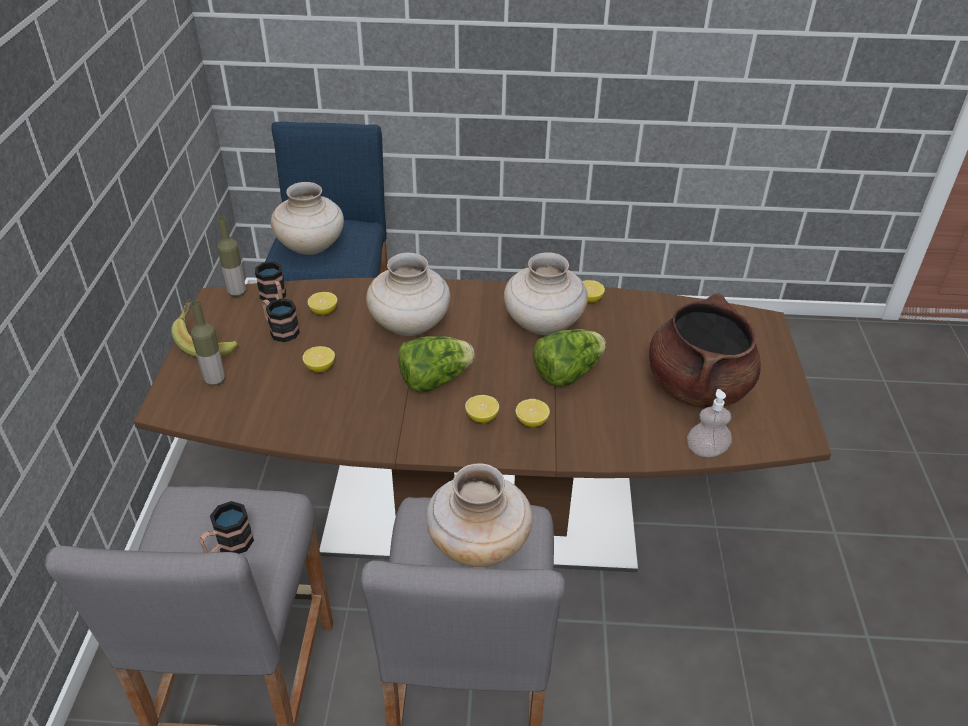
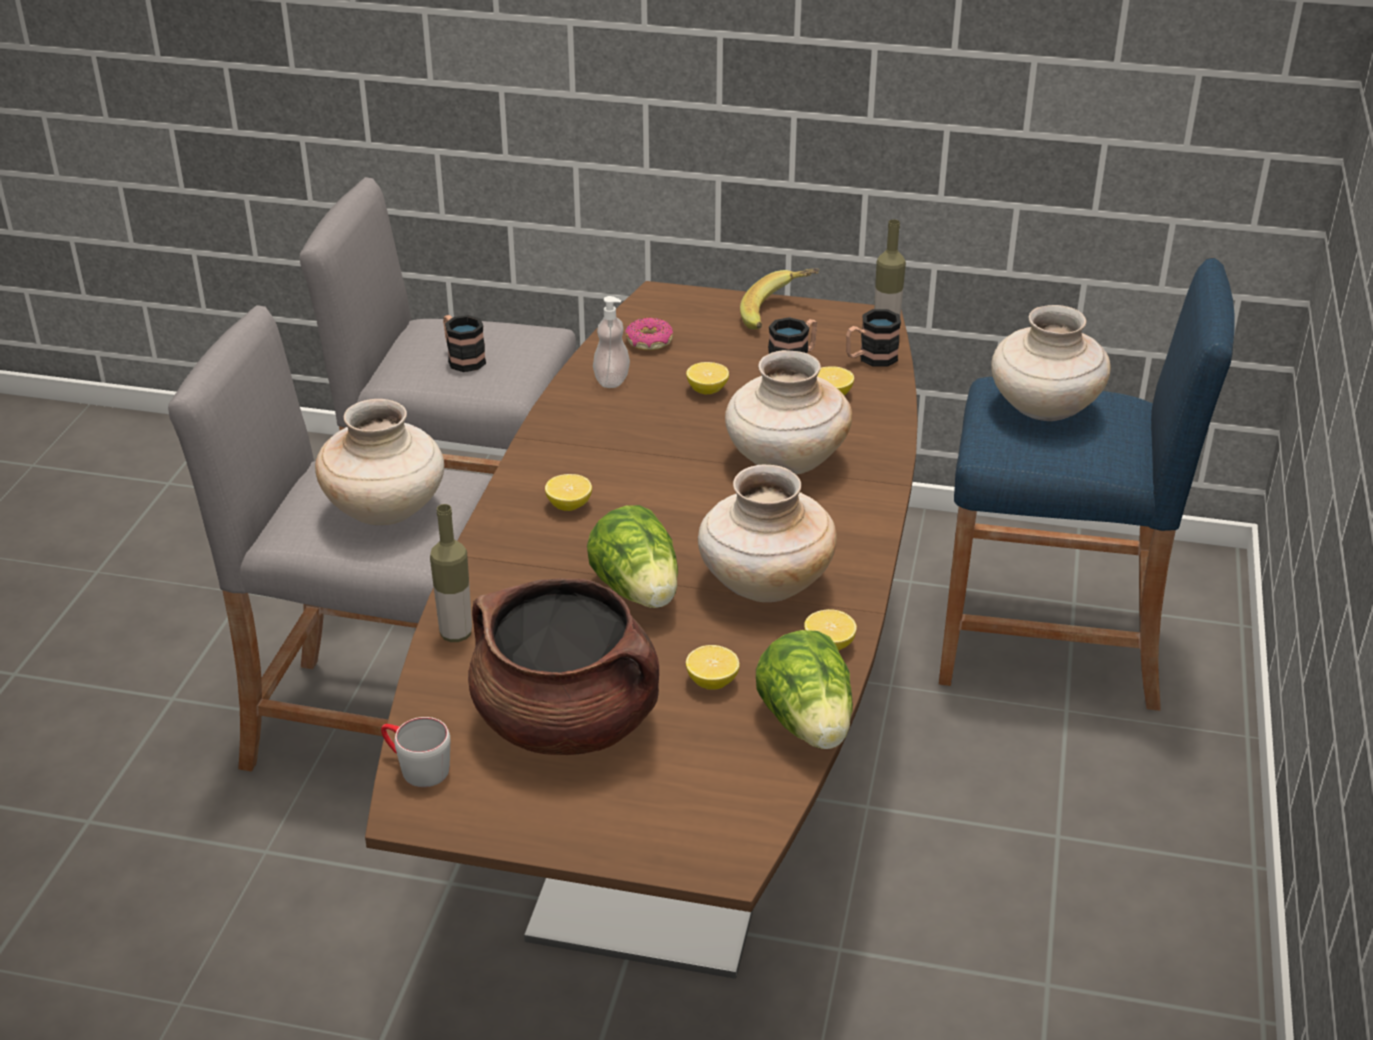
camera: 100 degrees right, 5 degrees down
(215, 380) = (701, 322): bottle -> bottle (456, 634)
(245, 405) = (649, 342): none -> donut
(434, 380) = (656, 474): lettuce -> lettuce (808, 724)
(531, 422) = (546, 545): lemon -> lemon (712, 681)
(706, 450) = (427, 697): soap dispenser -> soap dispenser (611, 380)
(767, 443) = (415, 767): none -> grey mug

